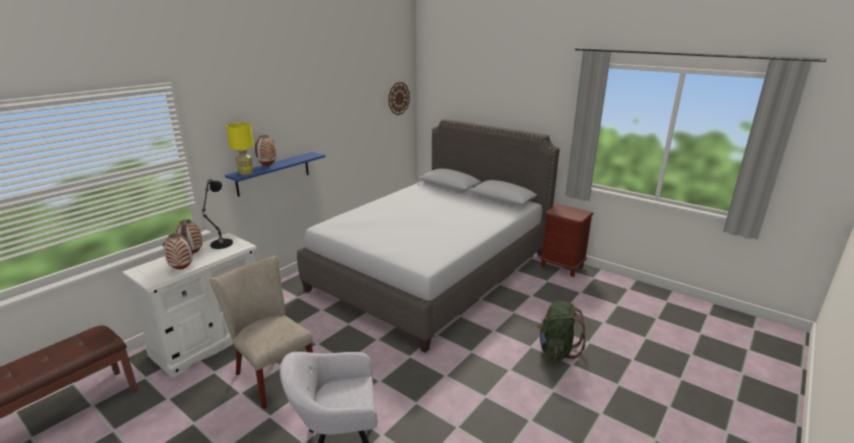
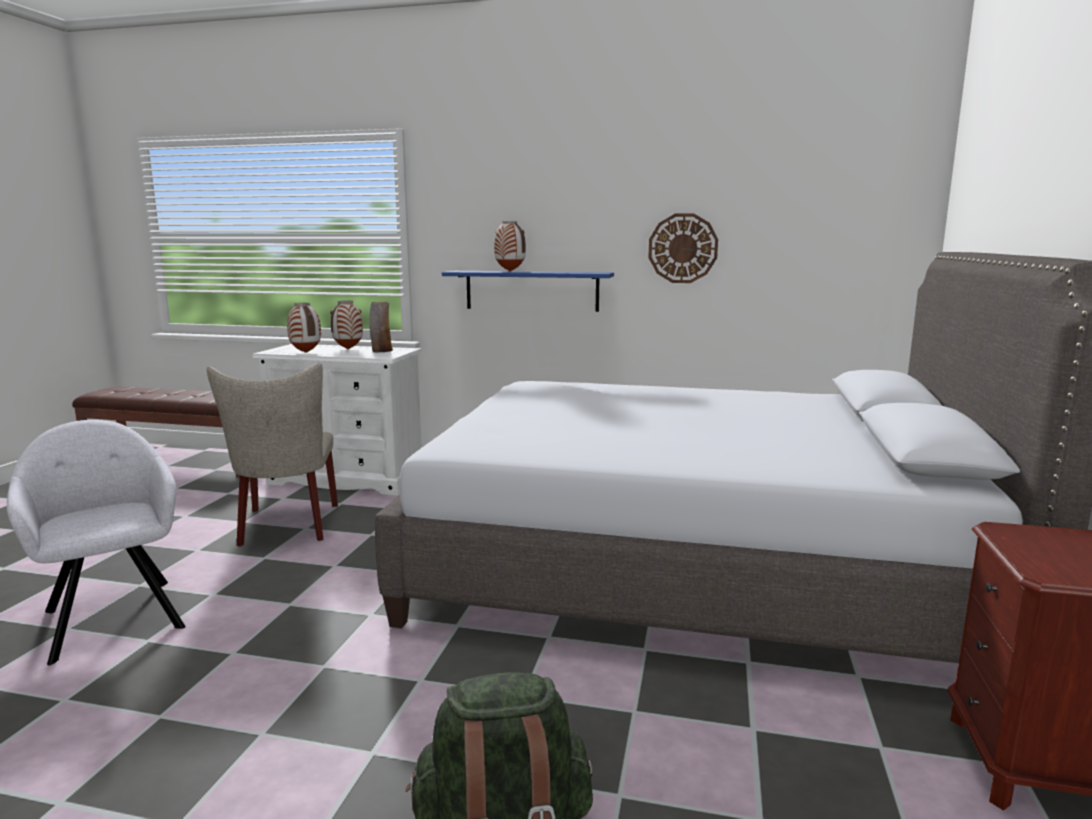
camera: 65 degrees right, 10 degrees down
(220, 245) = (381, 351): black table lamp -> vase
(245, 173) = (468, 271): yellow table lamp -> none
(272, 374) = (287, 527): beige chair -> beige chair turned 150 degrees clockwise
(398, 98) = (873, 204): wall clock -> wall clock (682, 248)

